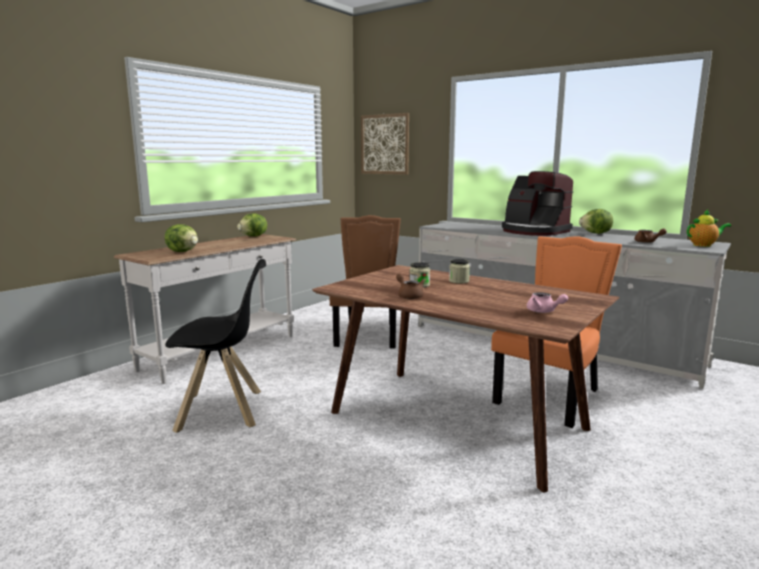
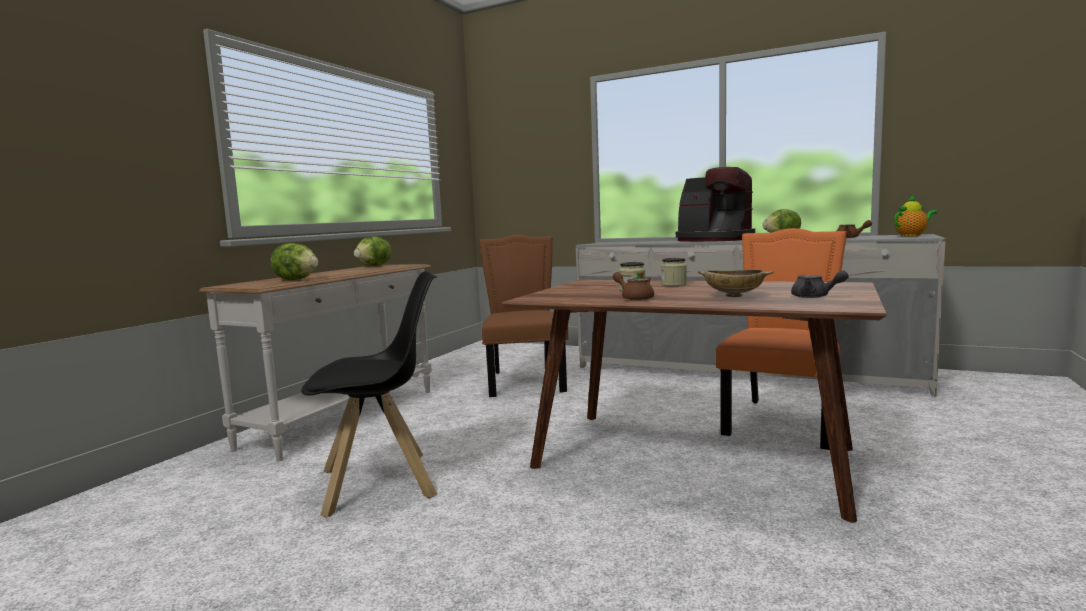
camera: 10 degrees left, 5 degrees down
(384, 143) = (511, 159): picture -> none
(484, 302) = (734, 296): none -> beige bowl
(544, 311) = (815, 297): pink teapot -> grey teapot

